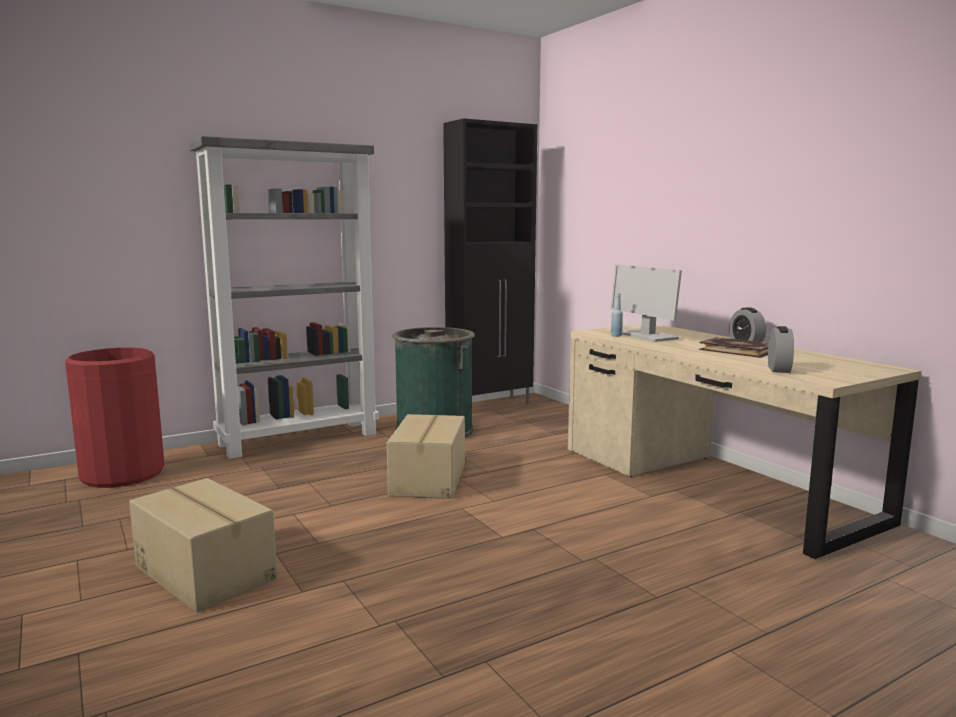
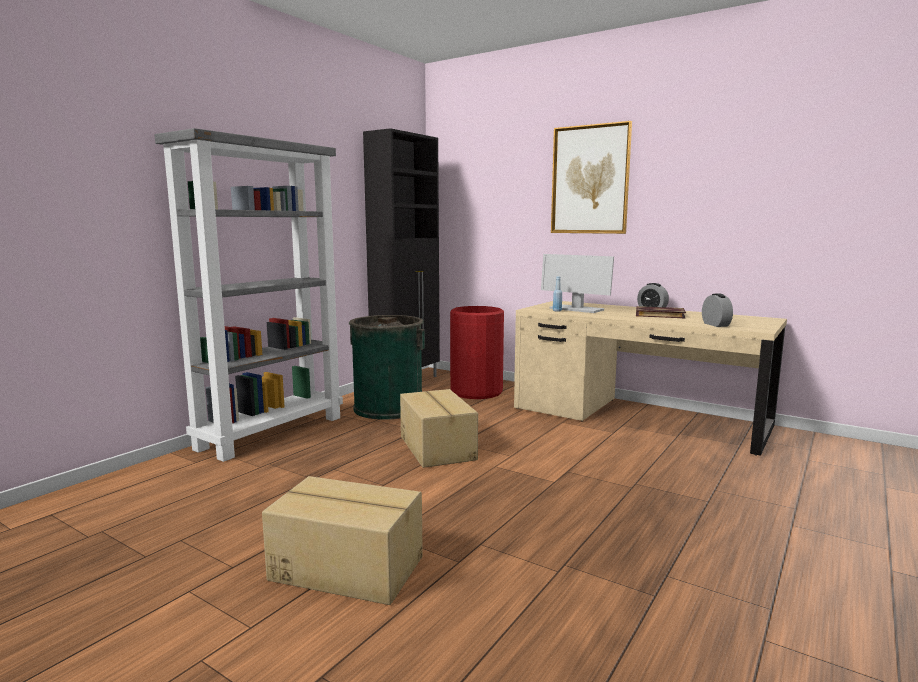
camera: 25 degrees left, 0 degrees up
(123, 474) = (120, 496): red trash can -> red trash can (476, 392)
(693, 170) = (590, 180): none -> picture

